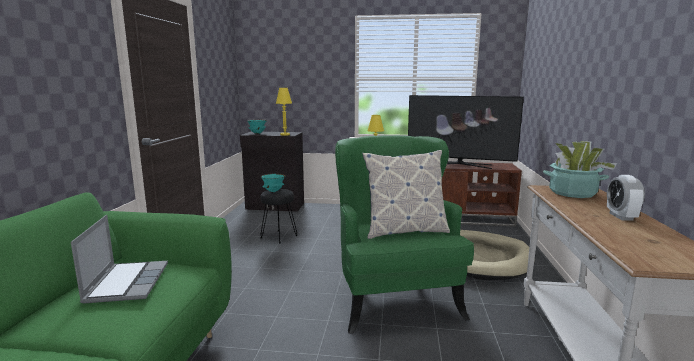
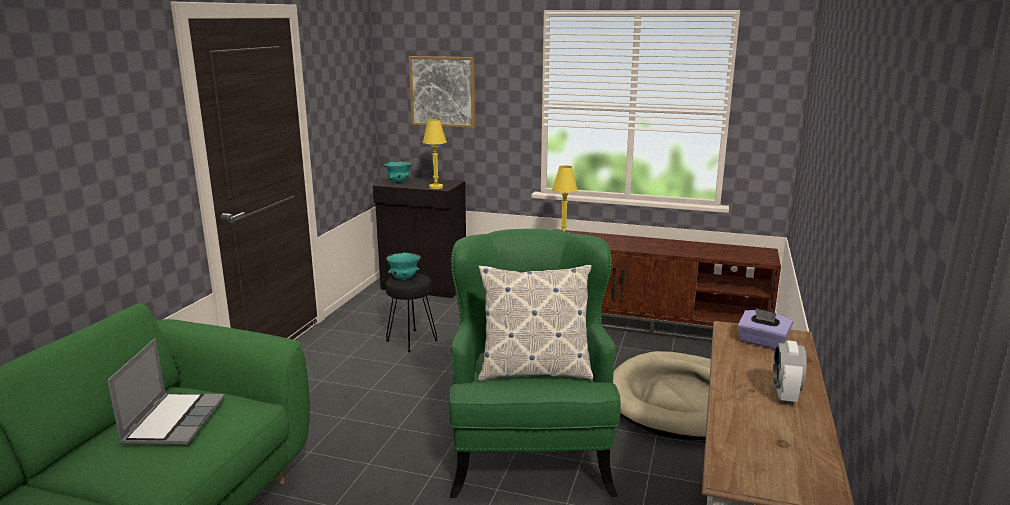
camera: 10 degrees right, 5 degrees up
(286, 71) = (443, 91): none -> picture
(459, 164) = (689, 248): television -> none
(572, 193) = (762, 342): potted plant -> purple tissue box

